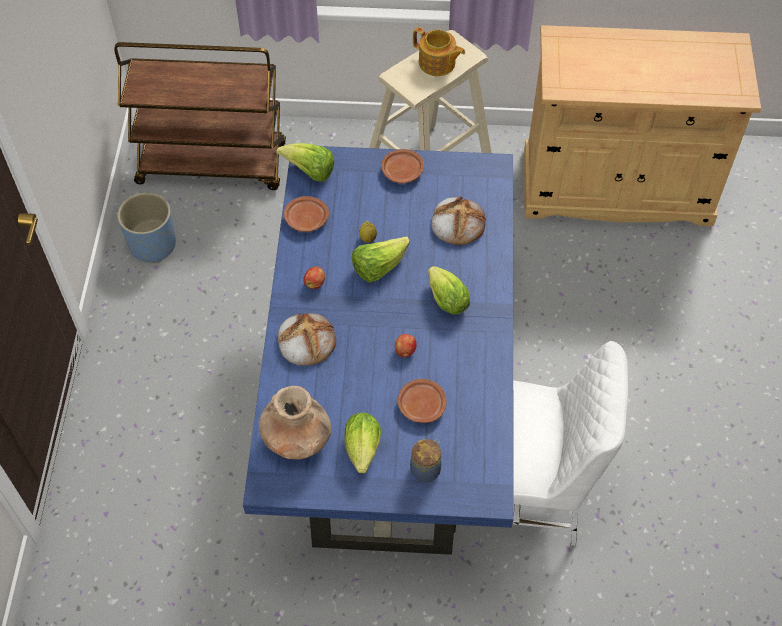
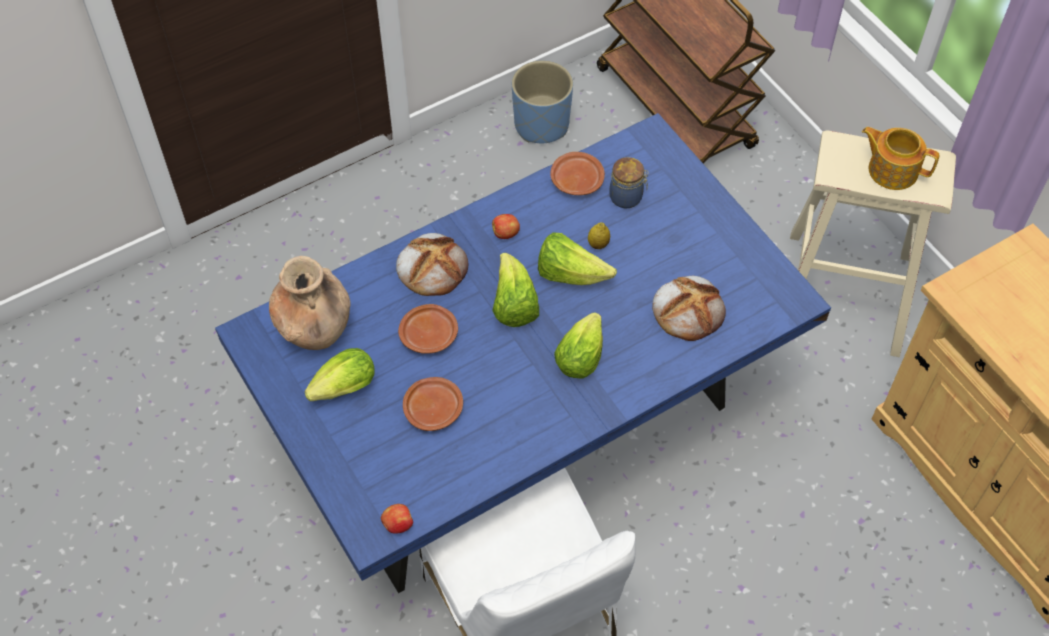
camera: 55 degrees right, 0 degrees up
(309, 172) = (637, 147): lettuce -> lettuce (513, 305)
(402, 171) = (712, 222): brown plate -> brown plate (429, 335)
(405, 351) = (487, 357): apple -> apple (397, 525)
(426, 469) = (361, 456): jar -> jar (627, 197)
(437, 64) = (892, 169): teapot -> teapot turned 120 degrees clockwise

